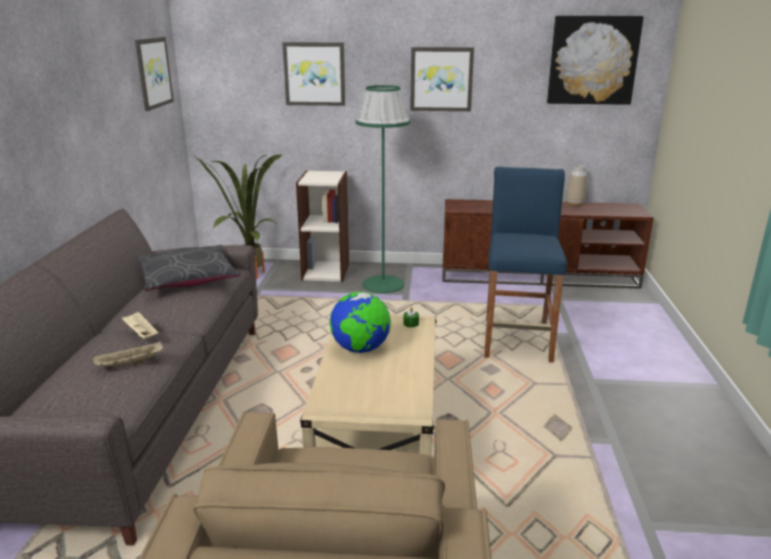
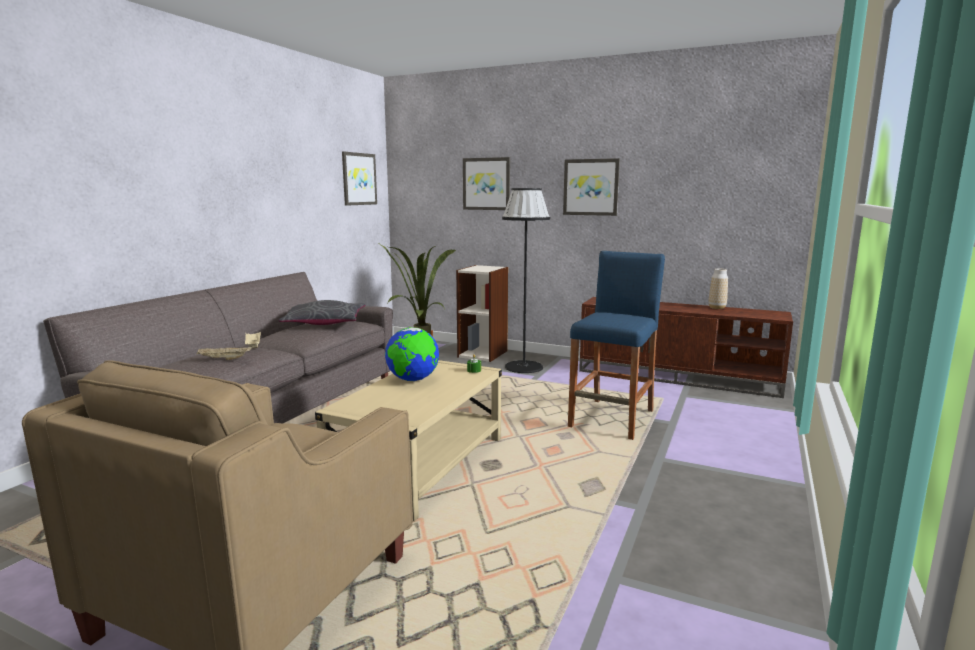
camera: 20 degrees right, 10 degrees down
(383, 284) = (524, 367): green floor lamp -> black floor lamp
(592, 60) = (734, 168): picture -> none

